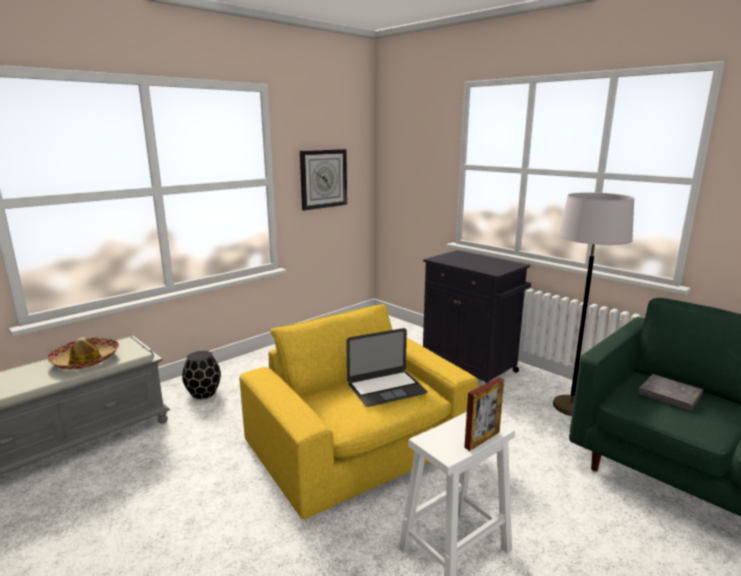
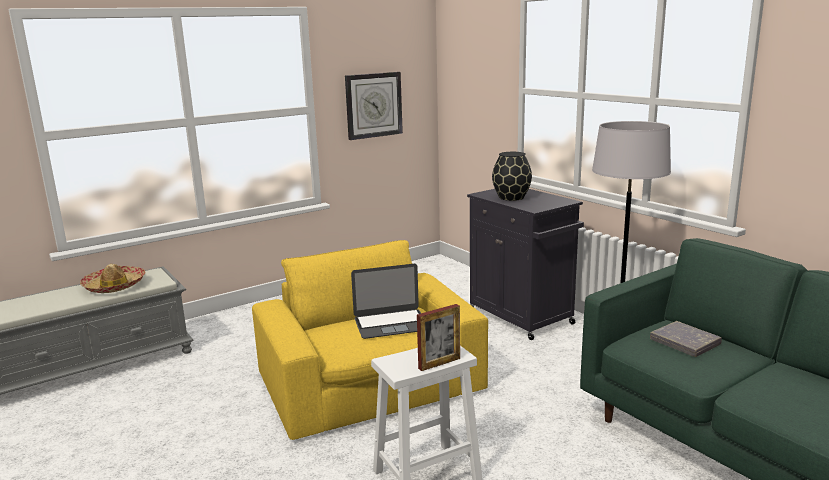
camera: 10 degrees right, 0 degrees up
(203, 393) = (232, 328): black vase -> black vase (511, 197)

